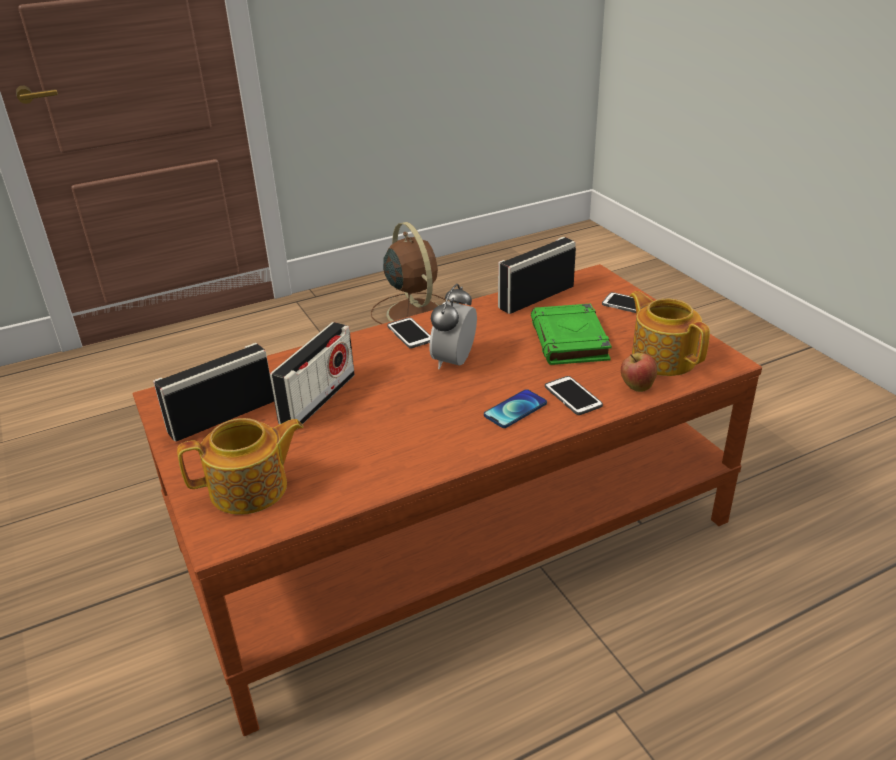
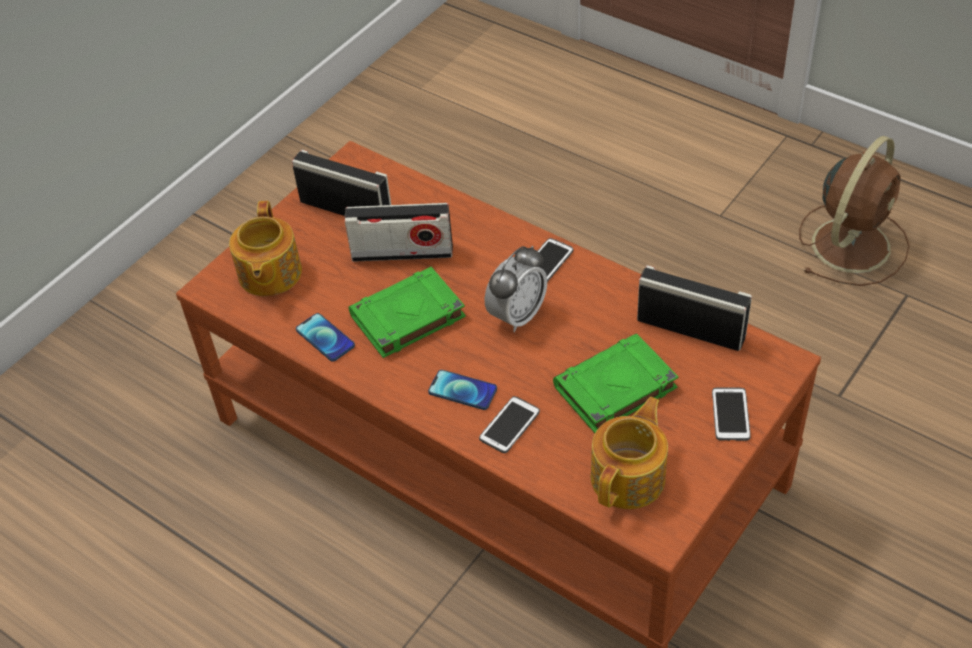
camera: 65 degrees right, 15 degrees up
(251, 489) = (269, 274): teapot -> teapot turned 45 degrees clockwise
(379, 472) = (325, 338): none -> phone
(401, 417) = (407, 317): none -> green book
(454, 362) = (517, 315): alarm clock -> alarm clock turned 135 degrees clockwise
(637, 387) = (557, 471): apple -> none

